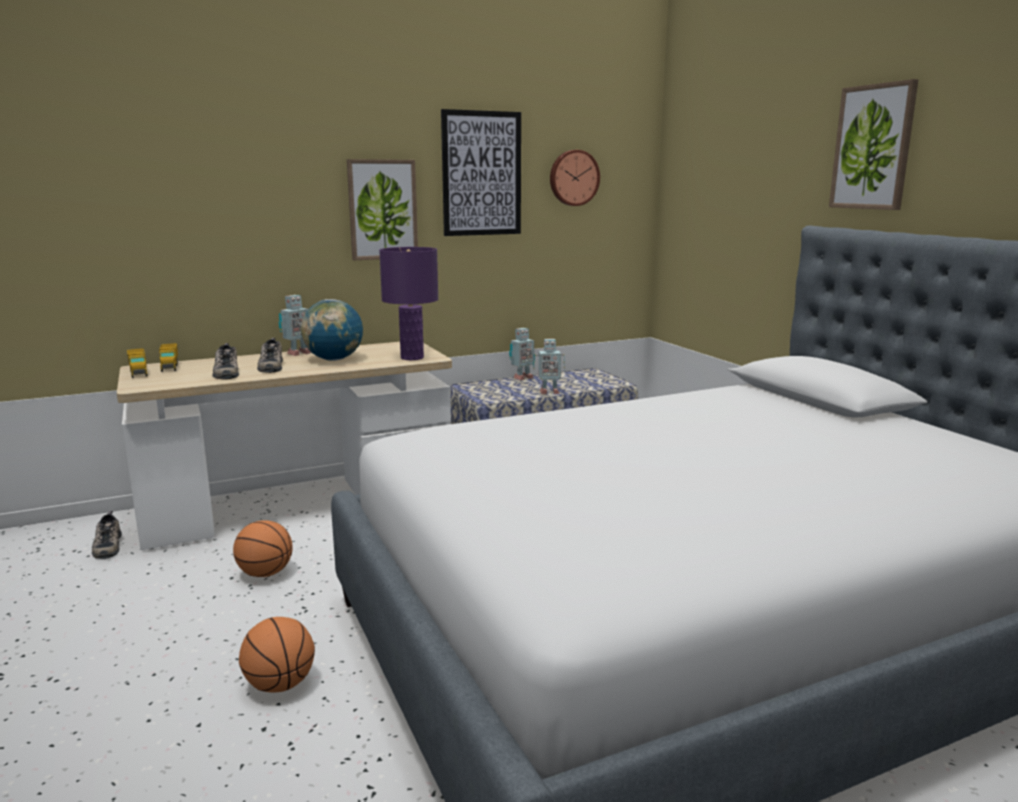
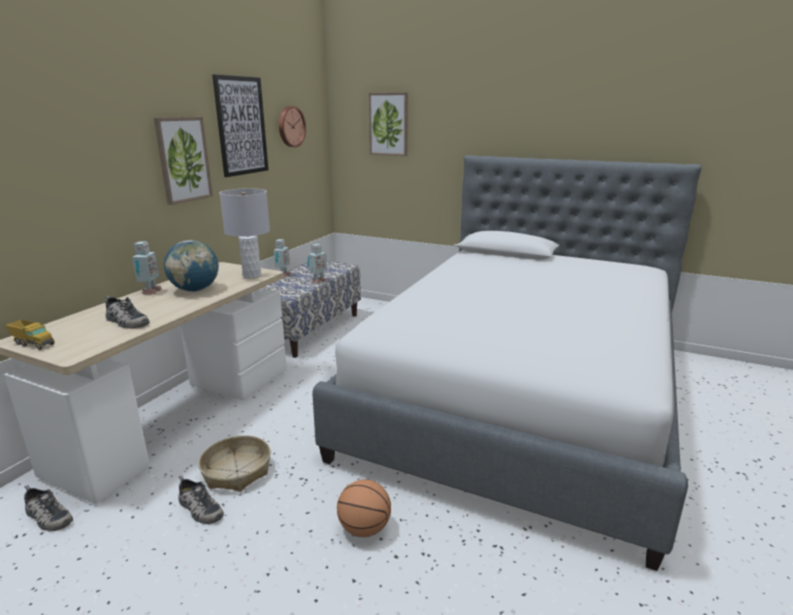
camera: 40 degrees left, 5 degrees up
(170, 367) = (53, 331): toy truck -> none
(265, 573) = (236, 471): basketball -> basket
(270, 366) = (153, 307): shoe -> shoe (199, 508)
(412, 357) = (251, 275): purple table lamp -> grey table lamp
(873, 147) = (501, 110): picture -> picture (388, 124)

